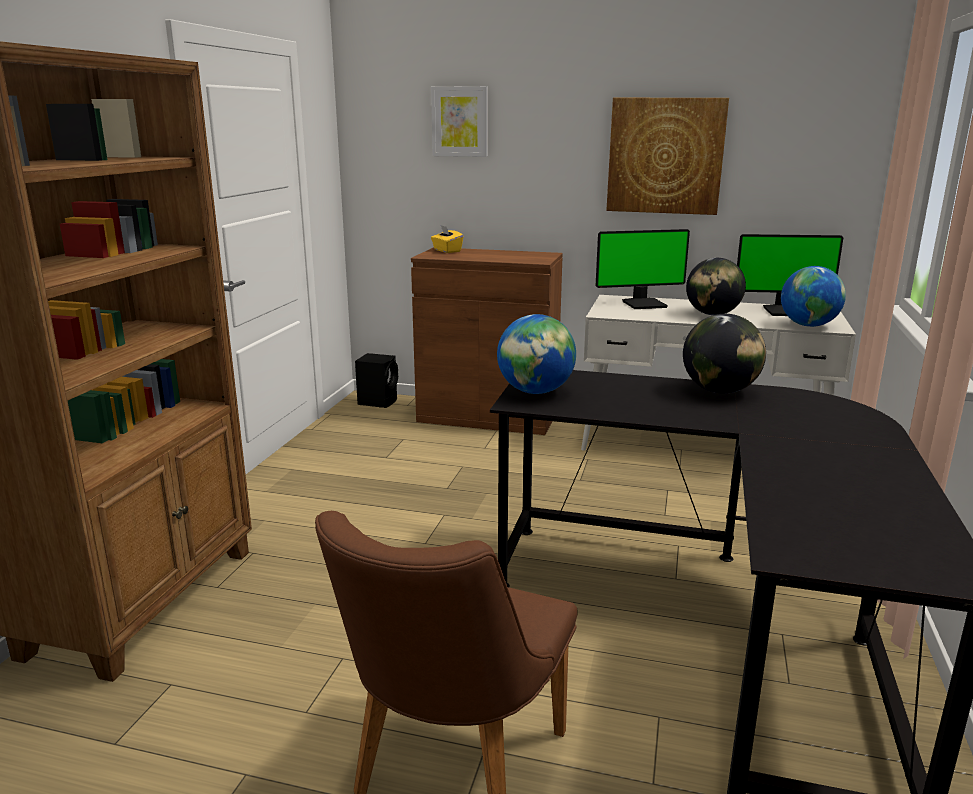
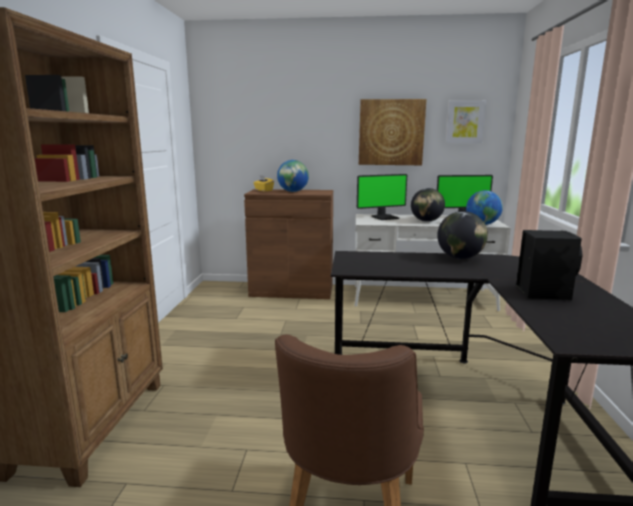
camera: 10 degrees left, 5 degrees down
(378, 401) = (220, 286): black speaker -> black speaker (542, 292)
(460, 121) = (269, 113): picture -> picture (465, 122)
(535, 391) = (353, 263): globe -> globe (293, 191)

